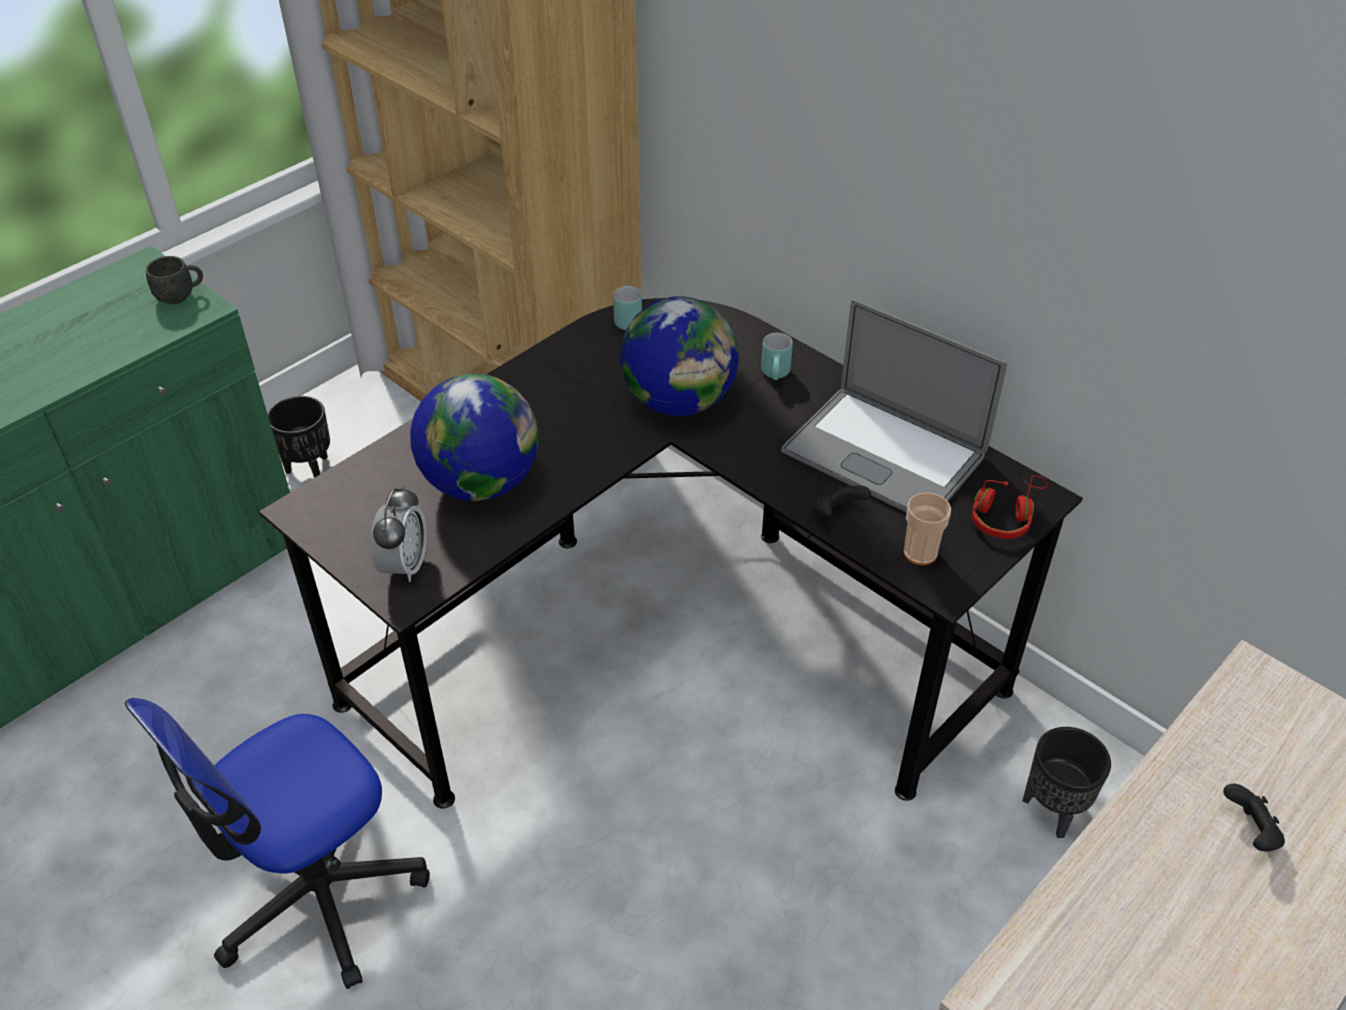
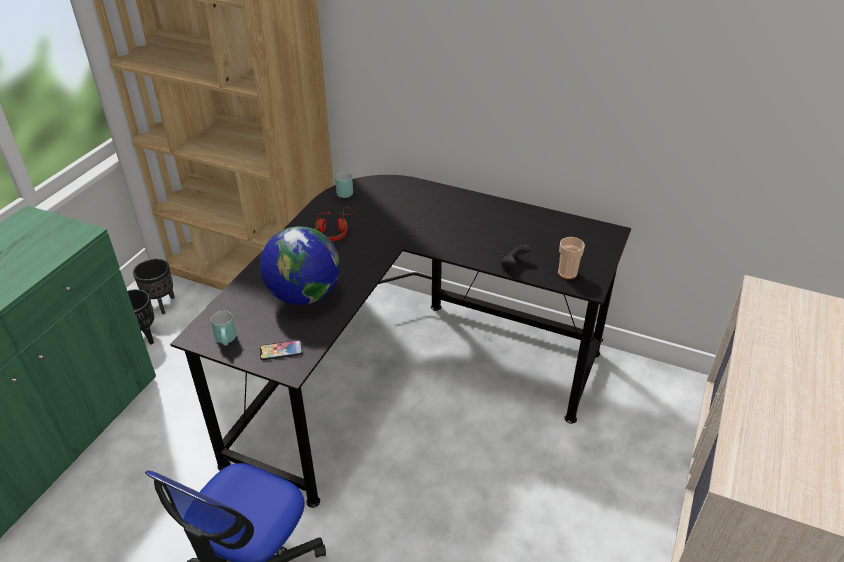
camera: 20 degrees left, 5 degrees down
(181, 295) = (63, 229): grey mug -> none
(404, 565) = (281, 351): alarm clock -> phone
(679, 401) = (396, 227): globe -> none
(777, 375) = (443, 203): turquoise mug -> turquoise mug (228, 340)
(883, 454) = (520, 229): laptop -> none
(1005, 515) = (599, 245): red headphones -> red headphones (334, 231)
(1051, 810) = (647, 406): black planter -> black planter (161, 304)
(1249, 832) = (802, 362): black game controller -> none

